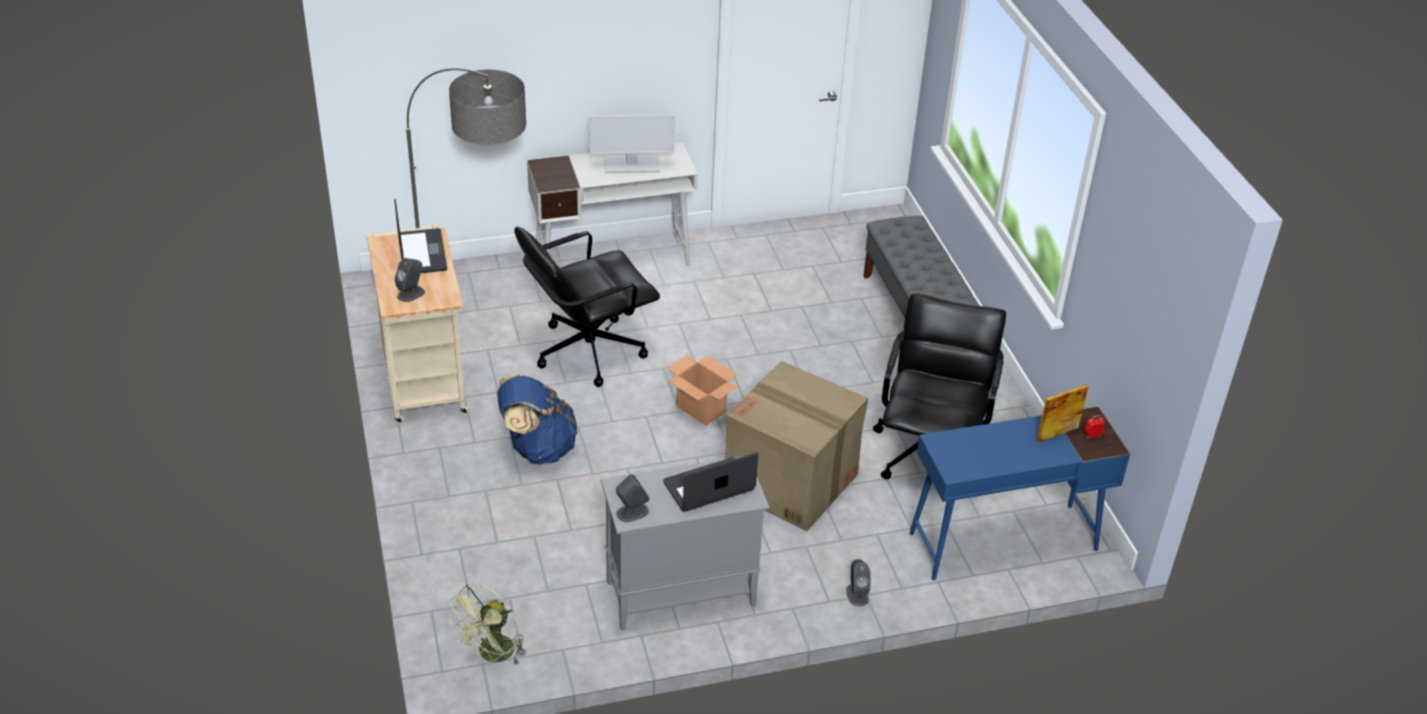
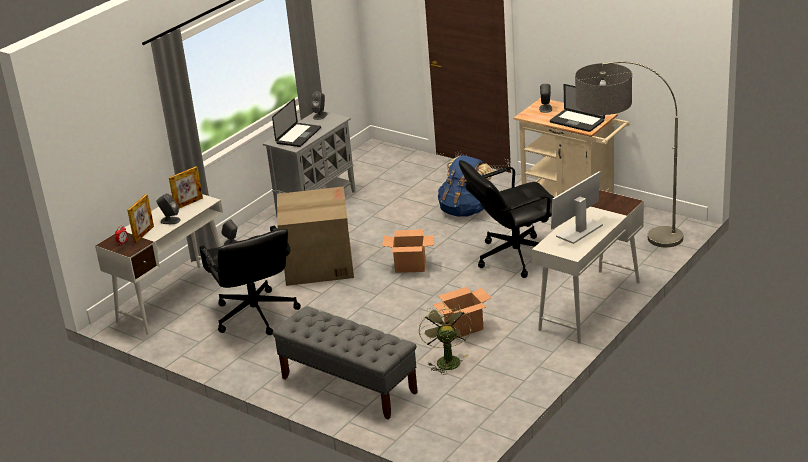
camera: 145 degrees right, 10 degrees down
(492, 655) = (368, 154): green fan -> green fan (446, 360)
(587, 351) = (515, 256): black office chair -> black office chair turned 135 degrees counterclockwise
(748, 306) = (463, 329): none -> cardboard box
(964, 453) = (188, 203): none -> picture frame
(1002, 541) = (174, 299): blue desk -> white desk
(1009, 437) = (170, 220): none -> grey speaker

